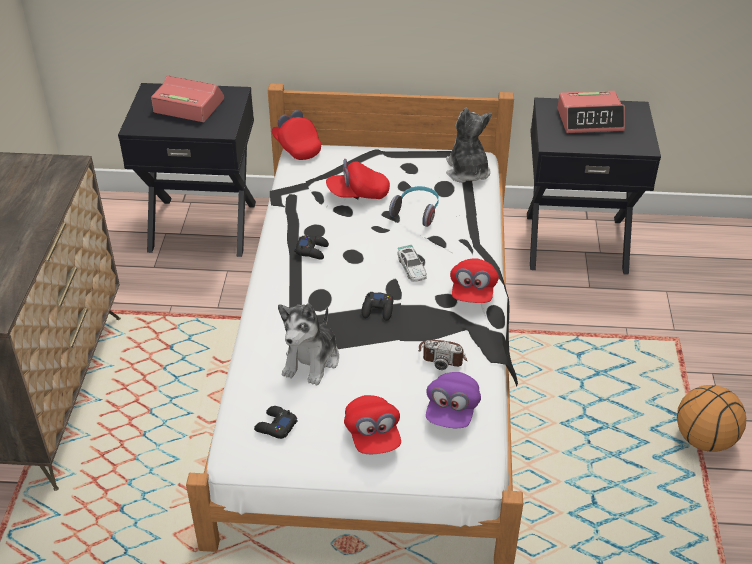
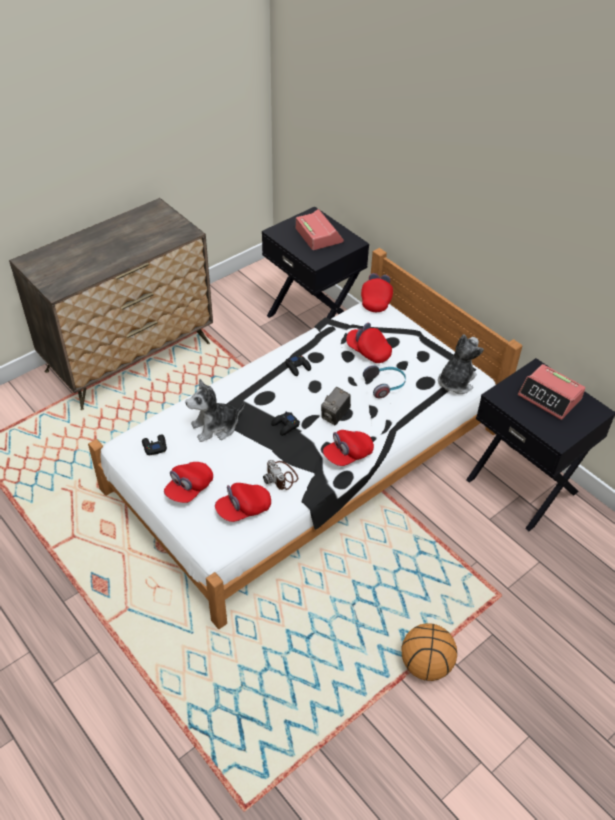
camera: 45 degrees right, 5 degrees up
(412, 268) = (335, 416): toy car -> camera
(451, 411) = (243, 509): purple cap -> red cap

